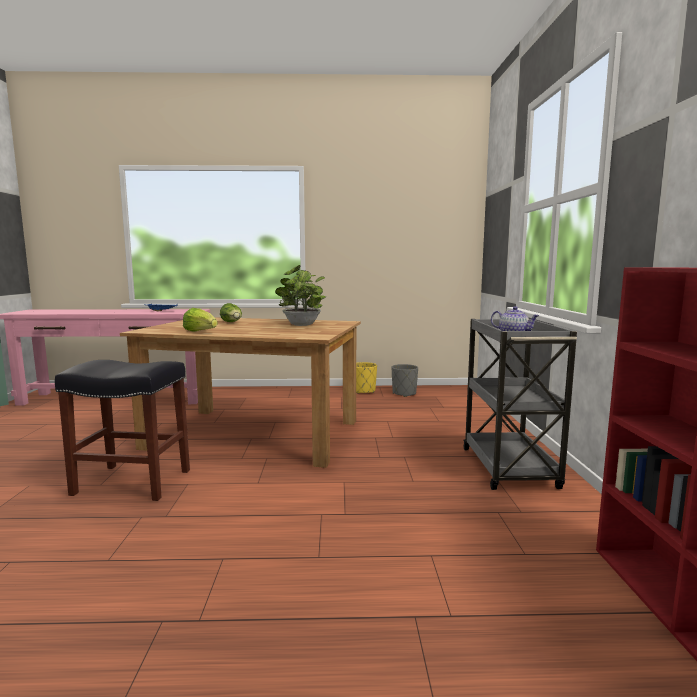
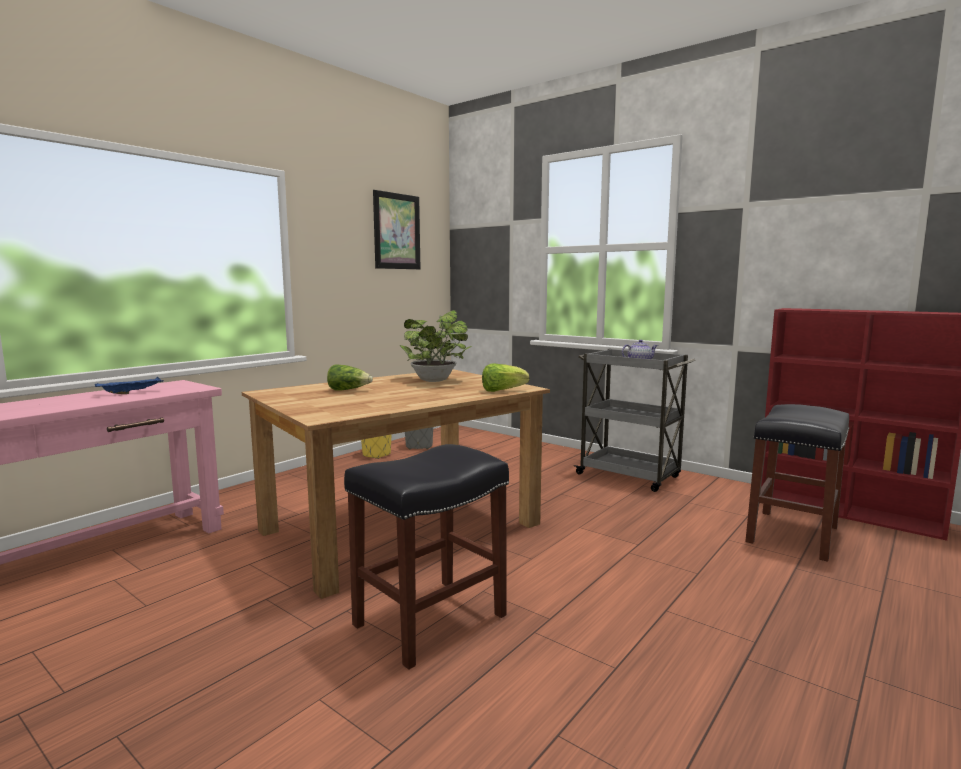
camera: 50 degrees left, 0 degrees up
(200, 332) = (398, 405): lettuce -> lettuce (502, 391)
(414, 203) = (397, 231): none -> picture
(519, 597) = (793, 535): none -> black stool

